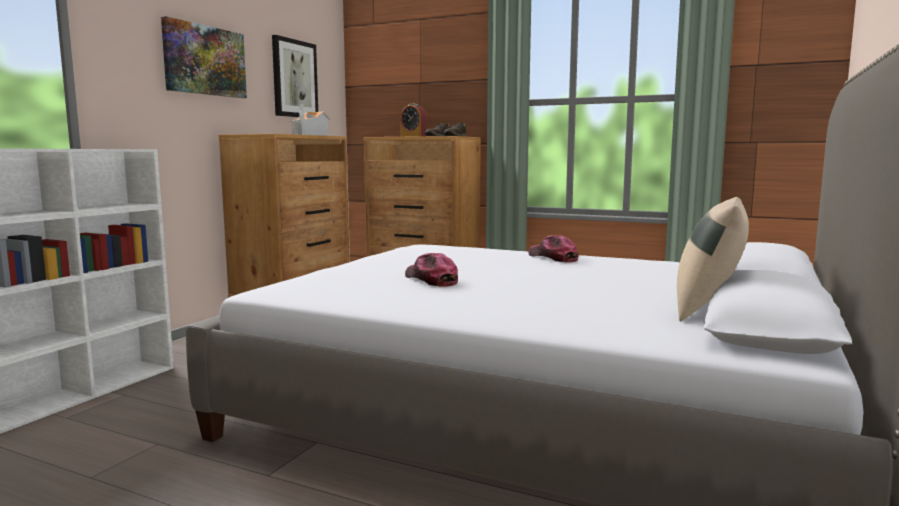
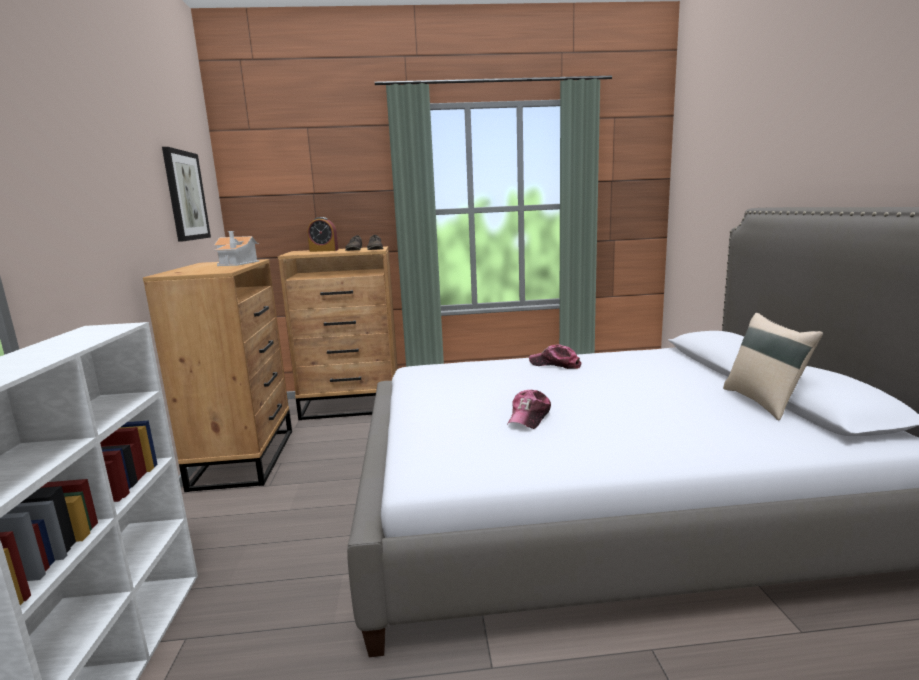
camera: 30 degrees left, 5 degrees up
(204, 60) = (113, 187): picture -> none
(431, 279) = (529, 417): cap -> cap turned 90 degrees counterclockwise

